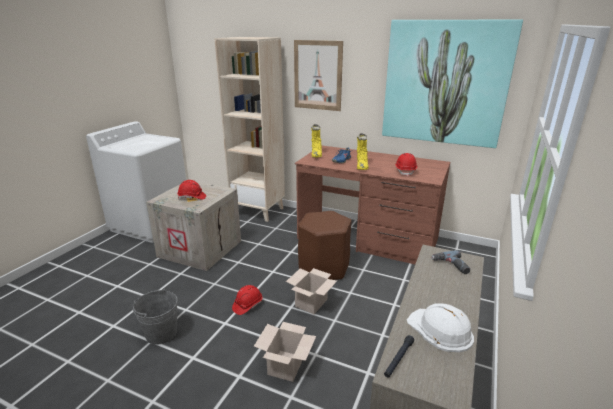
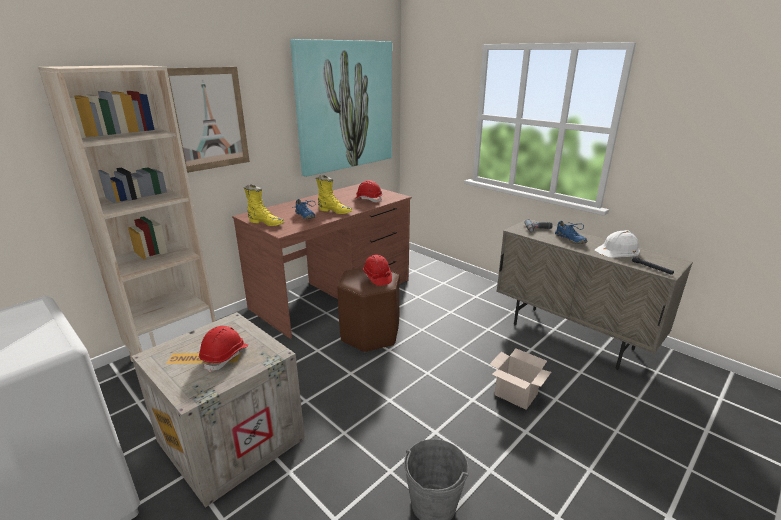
camera: 70 degrees left, 0 degrees up
(247, 305) = (409, 406): red hard hat -> red hard hat (377, 278)
(311, 302) = (426, 357): cardboard box -> none
(440, 289) = (569, 239): none -> blue shoe

